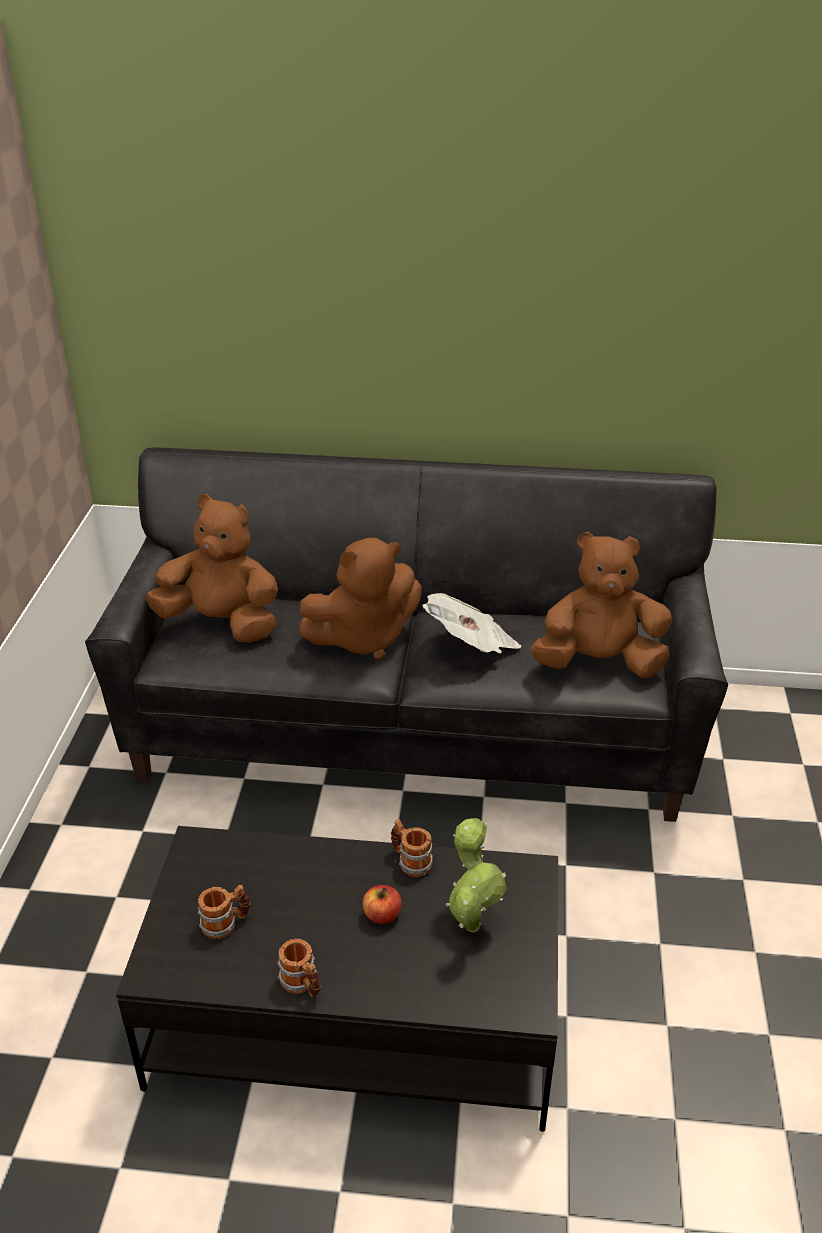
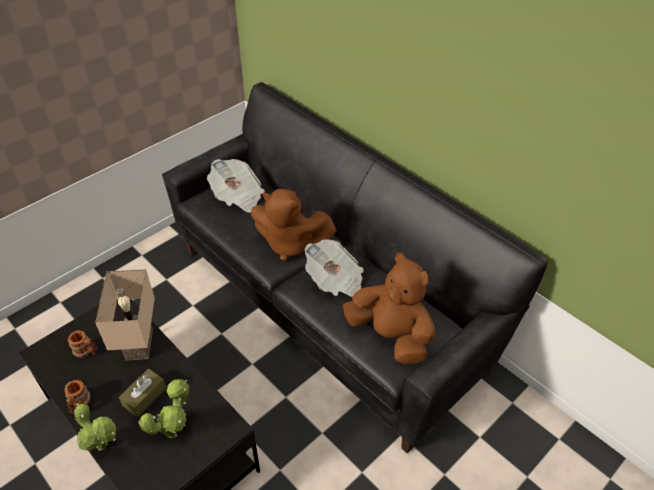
camera: 40 degrees right, 10 degrees up
(222, 623) = (237, 196): brown plush toy -> newspaper
(289, 869) = (137, 344): none -> beige table lamp
(382, 915) = (144, 397): apple -> brown tissue box
(407, 1001) = (105, 447): none -> potted plant
(410, 861) = (187, 378): mug -> none

